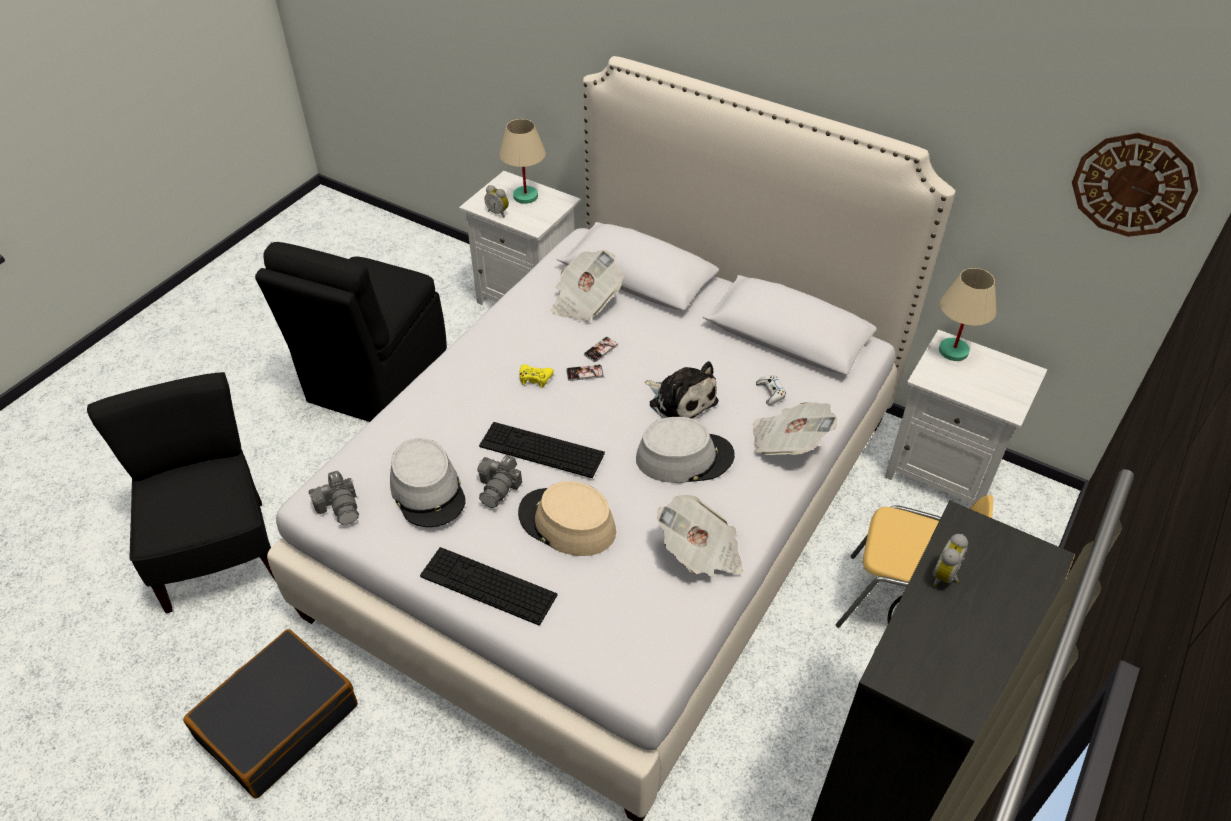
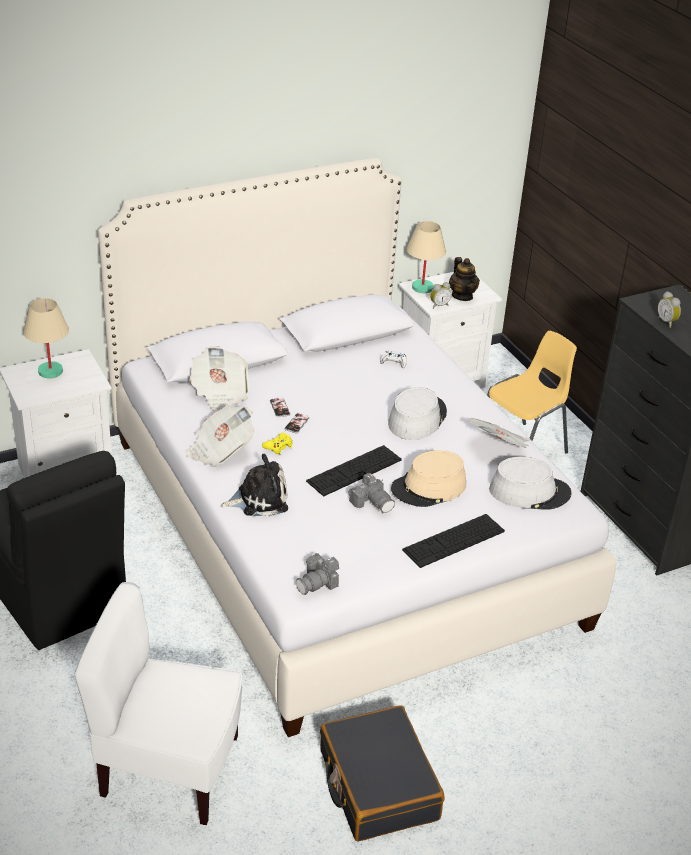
camera: 60 degrees left, 10 degrees down
(219, 554) = (169, 769): black chair -> white chair
(340, 506) = (318, 583): camera -> camera turned 135 degrees clockwise
(428, 491) = (345, 534): grey hat -> grey hat (529, 492)
(498, 212) = (53, 392): alarm clock -> alarm clock (438, 305)
(680, 401) = (365, 398): plush toy -> plush toy (259, 499)
(788, 443) = (442, 376): newspaper -> newspaper (220, 450)
(980, 389) = (462, 296): none -> teapot
(1133, 185) = (486, 123): wall clock -> none

